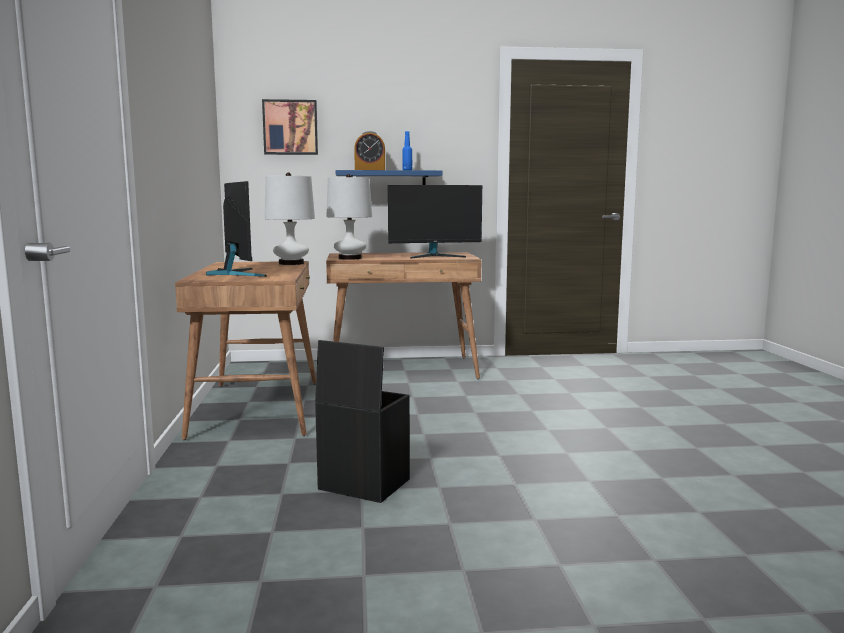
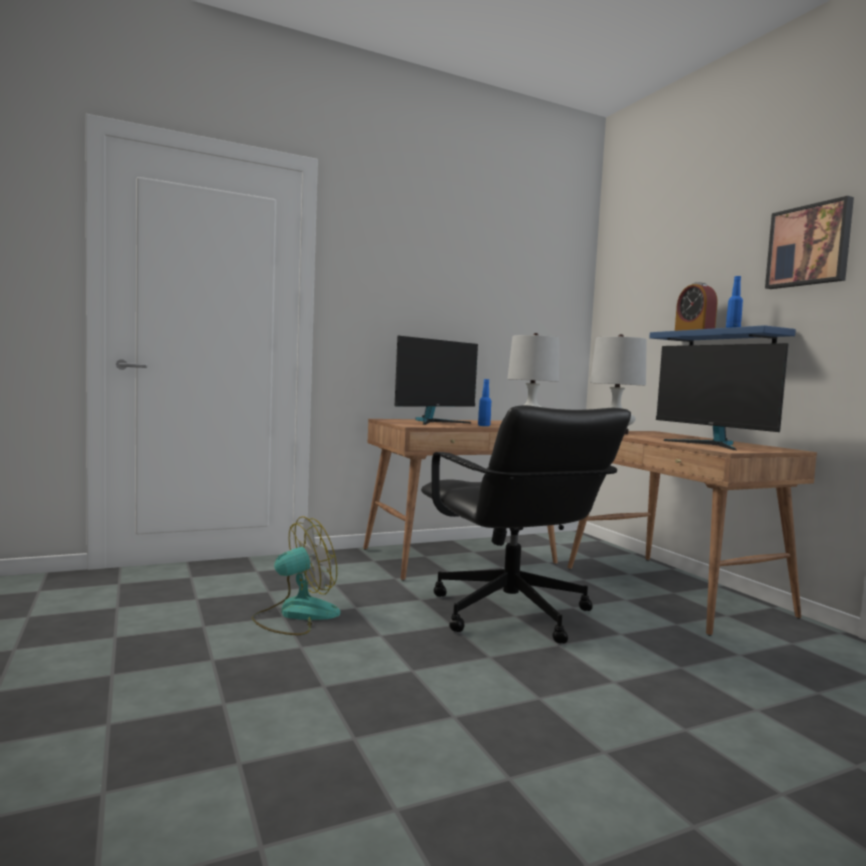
camera: 70 degrees right, 5 degrees down
(283, 269) = (484, 426): none -> blue bottle
(290, 127) = (643, 289): picture -> picture (809, 246)
(362, 484) = (296, 615): black storage box -> fan
(412, 414) = (510, 613): none -> black office chair

